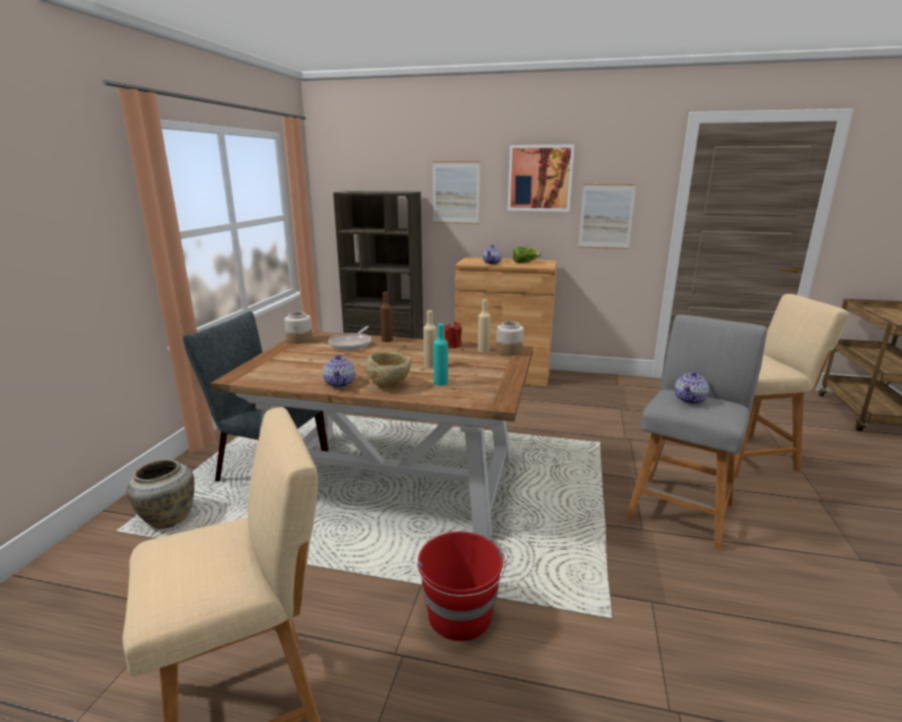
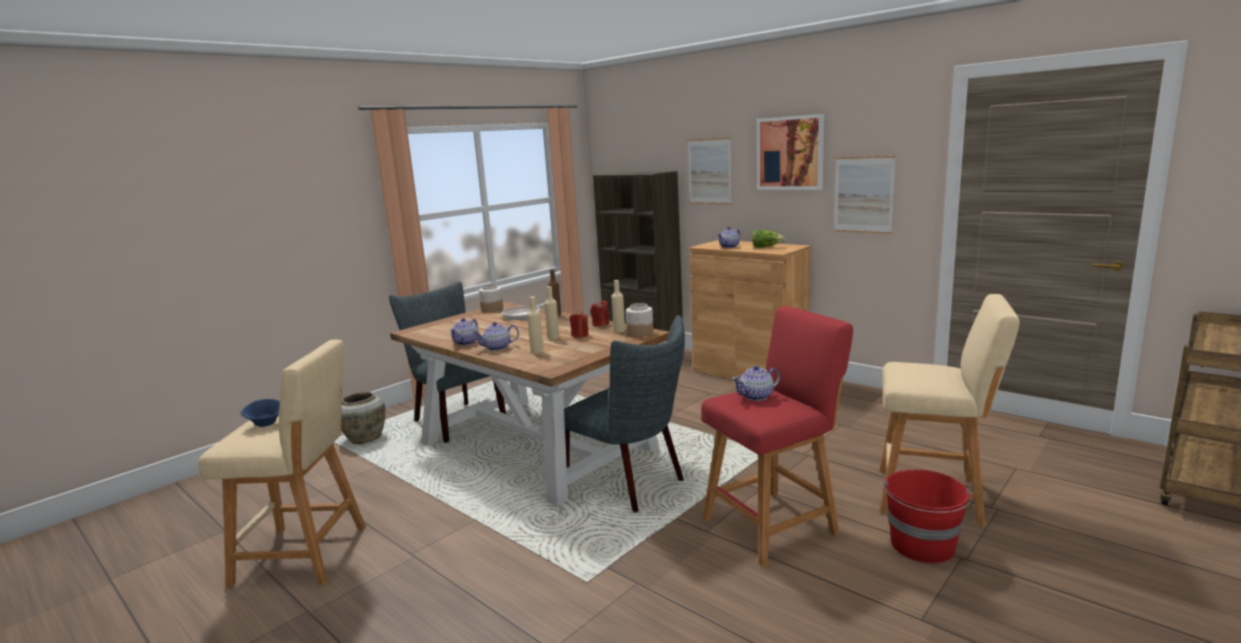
camera: 30 degrees right, 5 degrees down
(191, 552) = (266, 424): none -> blue bowl
(390, 385) = (497, 348): beige bowl -> teapot
(441, 383) = (537, 351): turquoise bottle -> beige bottle
(454, 360) = (580, 335): none -> red candle
(460, 616) = (477, 546): red bucket -> red bucket (923, 546)
(528, 500) = (631, 484): none -> grey chair
(681, 508) = (774, 524): grey stool -> red stool

